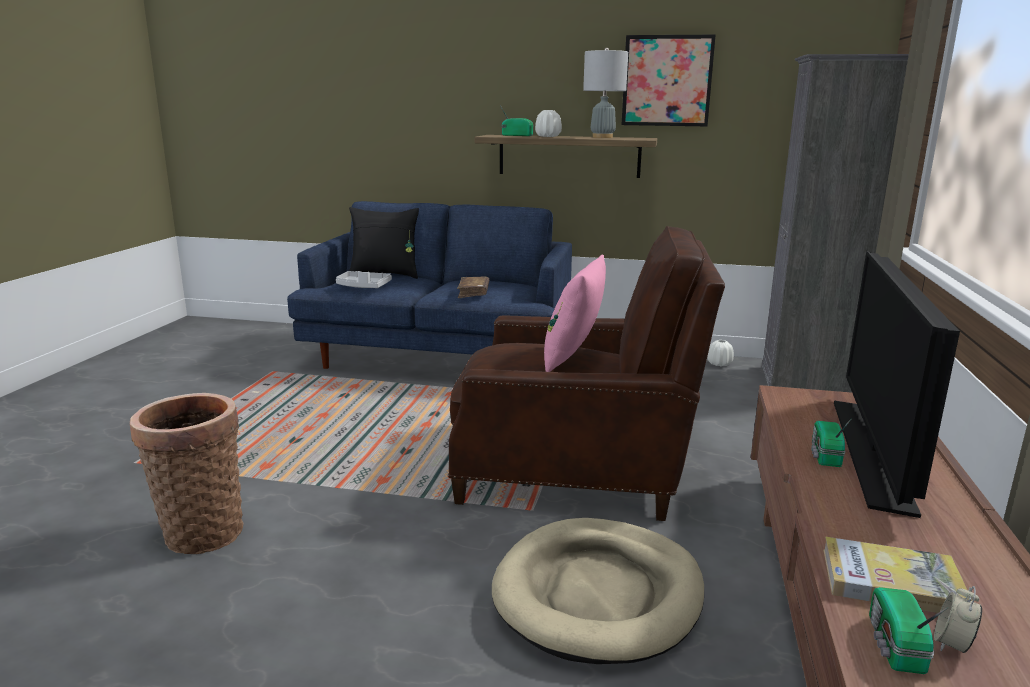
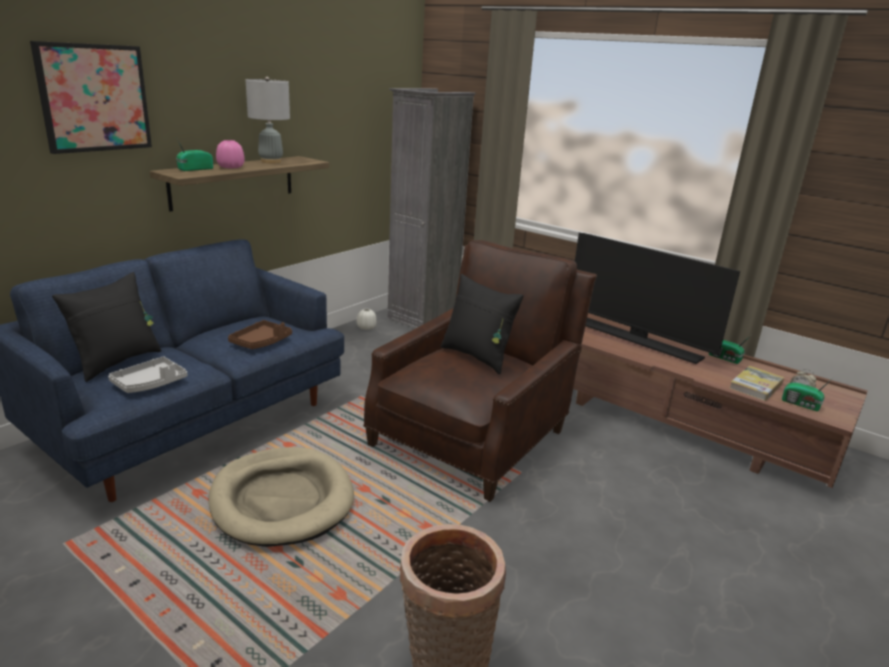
camera: 65 degrees left, 5 degrees up
(473, 293) = (261, 342): brown book -> brown tray
(548, 136) = (231, 167): white vase -> pink vase
(573, 358) = (476, 357): pink pillow -> black pillow
(599, 594) = (626, 482): beige dog bed -> beige dog bed (282, 500)
(667, 81) = (302, 105): picture -> picture (94, 98)
(824, 455) = (636, 350): radio -> radio (725, 358)

